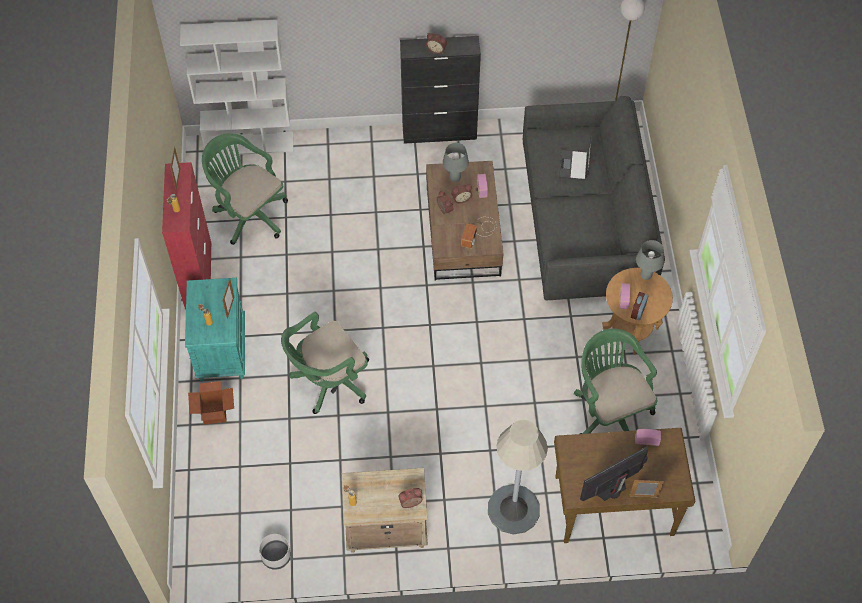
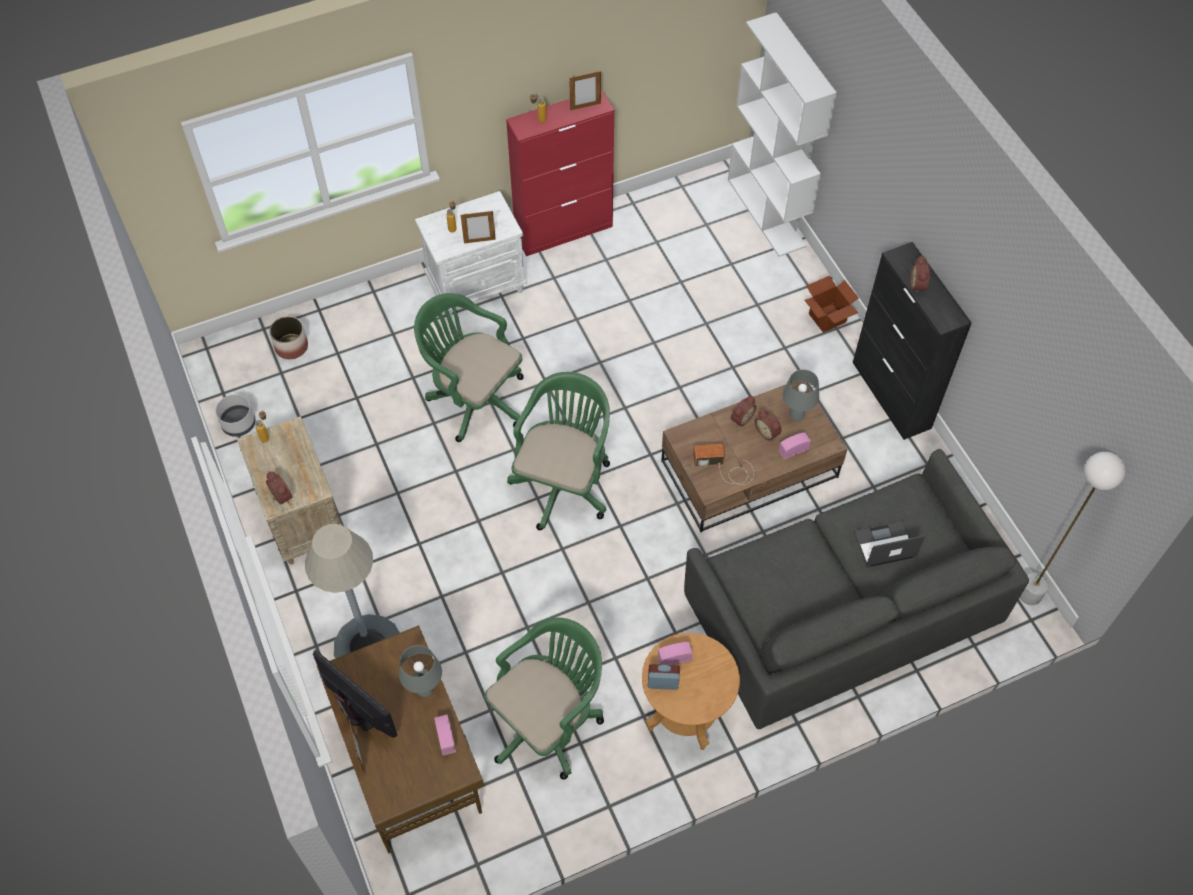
camera: 70 degrees right, 0 degrees up
(214, 412) = (395, 307): cardboard box -> cardboard box (827, 318)
(216, 499) = (291, 346): none -> planter
(221, 349) = (477, 285): turquoise nightstand -> white nightstand
(248, 213) = (668, 246): green office chair -> green office chair (564, 482)
(645, 276) = (726, 677): grey table lamp -> grey table lamp (424, 689)

